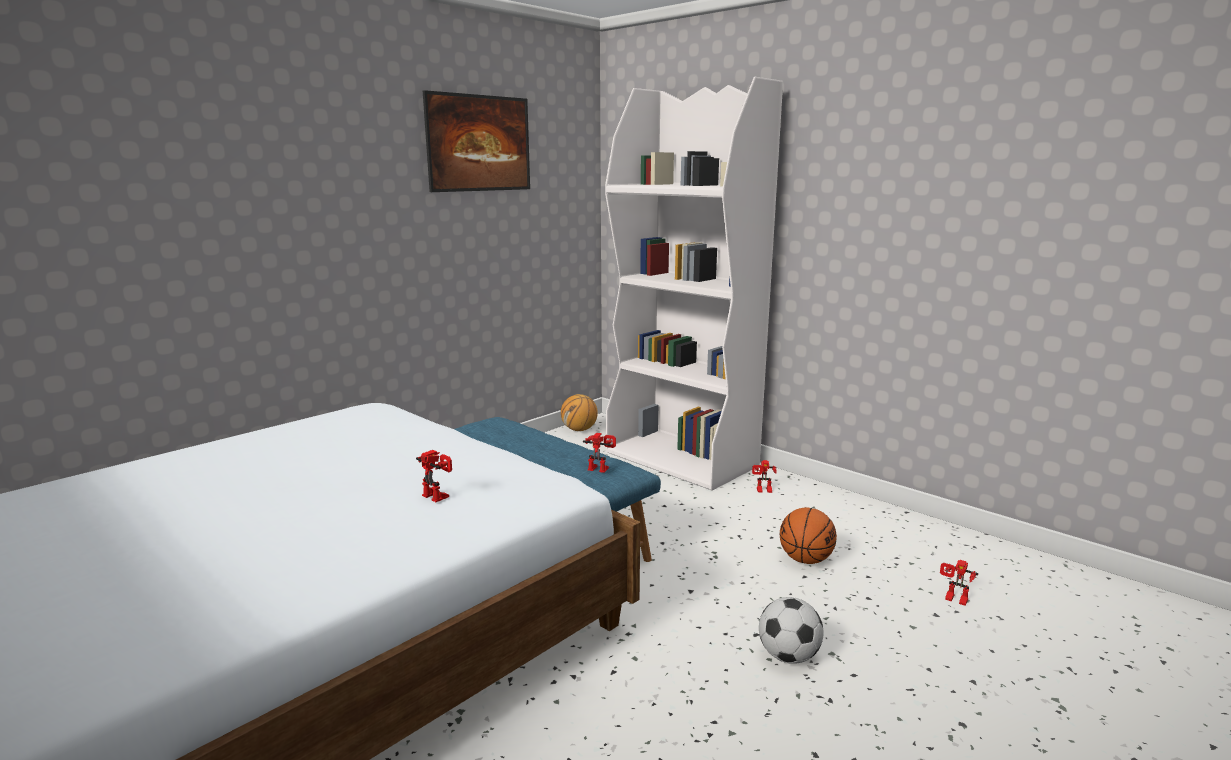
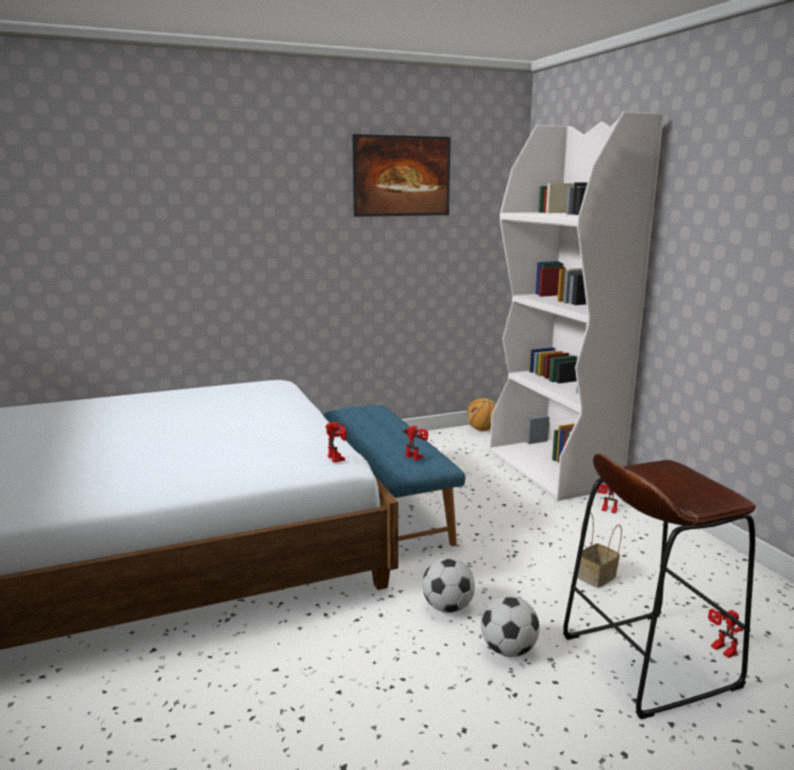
camera: 25 degrees right, 0 degrees up
(439, 495) = (246, 450): toy robot -> toy robot (339, 458)
(696, 629) = (447, 607): none -> football
(806, 560) = (596, 577): basketball -> basket
(910, 628) = (647, 661): none -> brown stool

